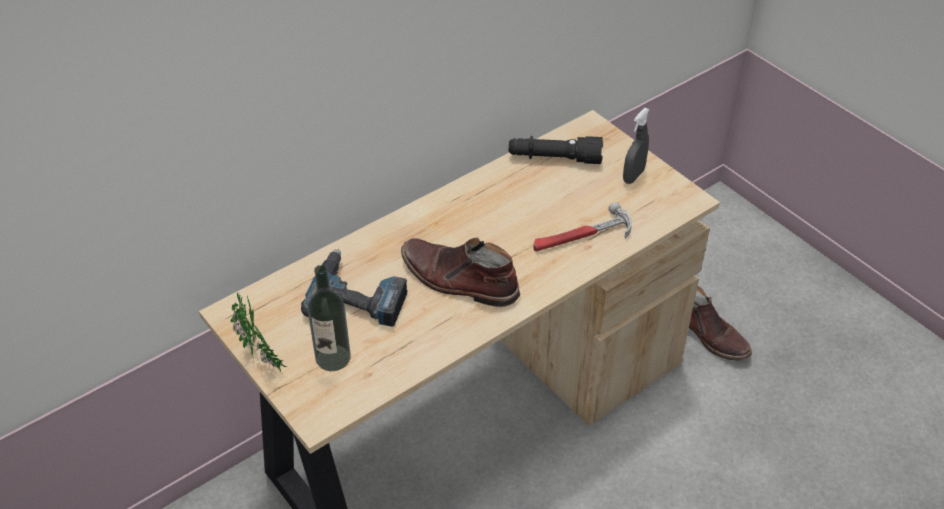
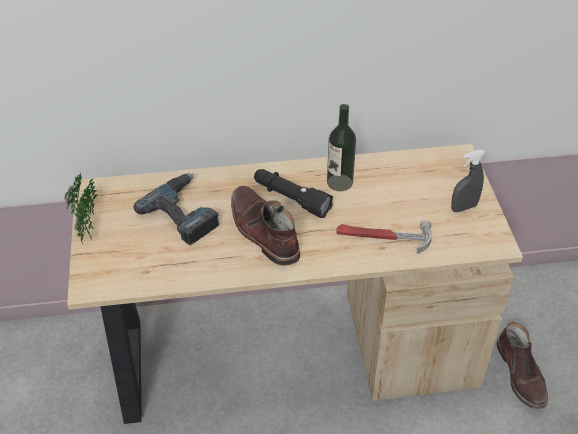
camera: 30 degrees right, 0 degrees up
(333, 358) = (132, 249): bottle -> bottle (339, 182)
(554, 158) = (409, 170): black flashlight -> black flashlight (291, 199)

